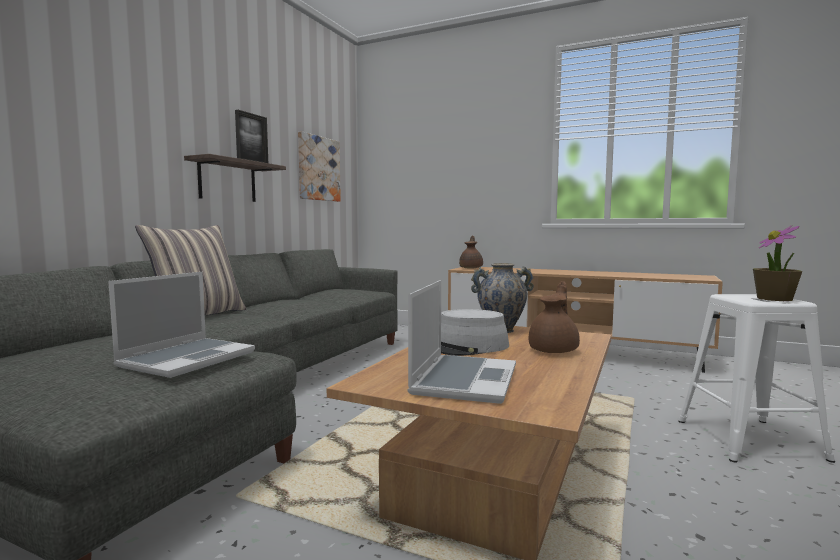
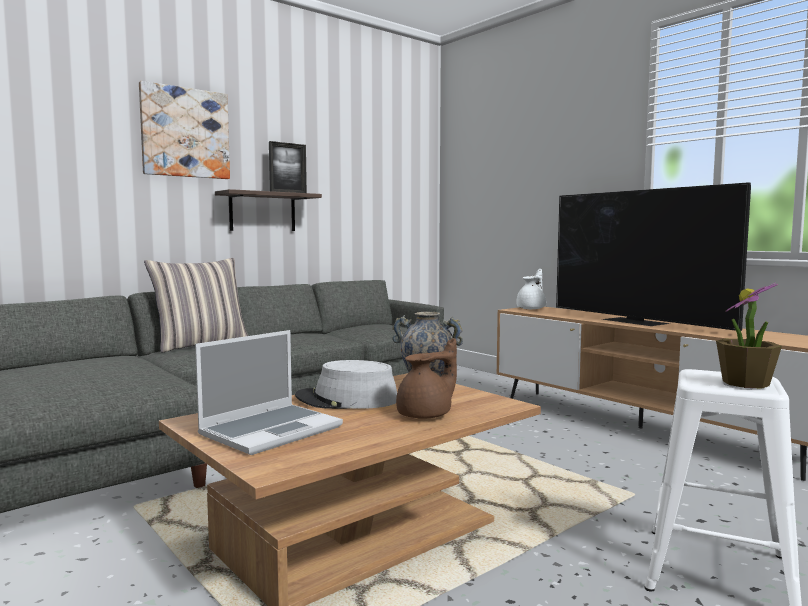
camera: 25 degrees right, 0 degrees up
(188, 359) = (114, 382): laptop -> none
(318, 168) = (379, 191): picture -> picture (185, 133)
(471, 268) = (532, 308): brown teapot -> white teapot
(566, 272) = (636, 321): none -> television

